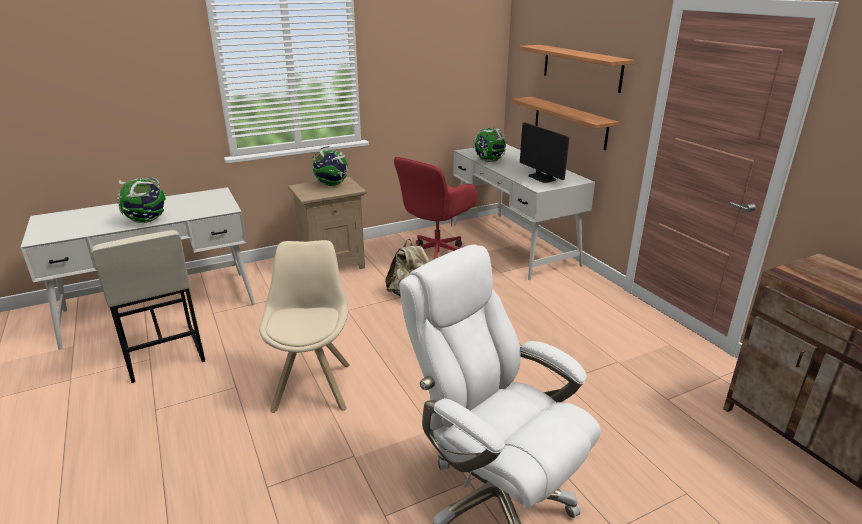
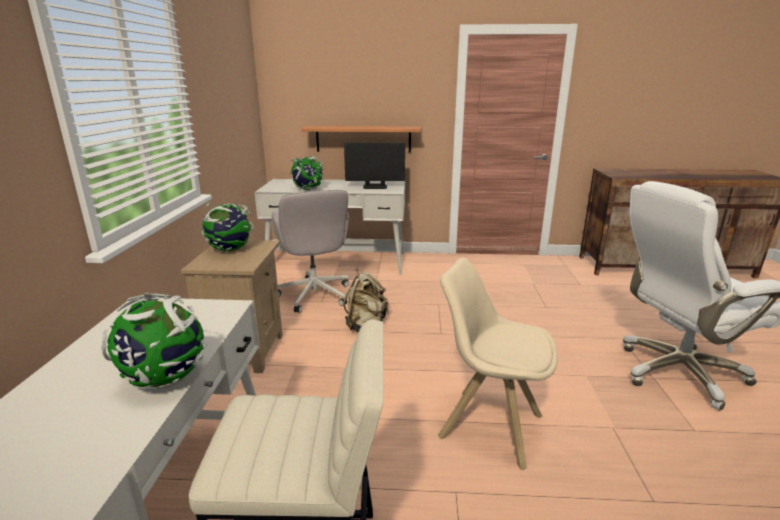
camera: 60 degrees left, 5 degrees down
(436, 257) = (314, 295): red office chair -> grey office chair
(581, 67) = (369, 89): shelf -> none

